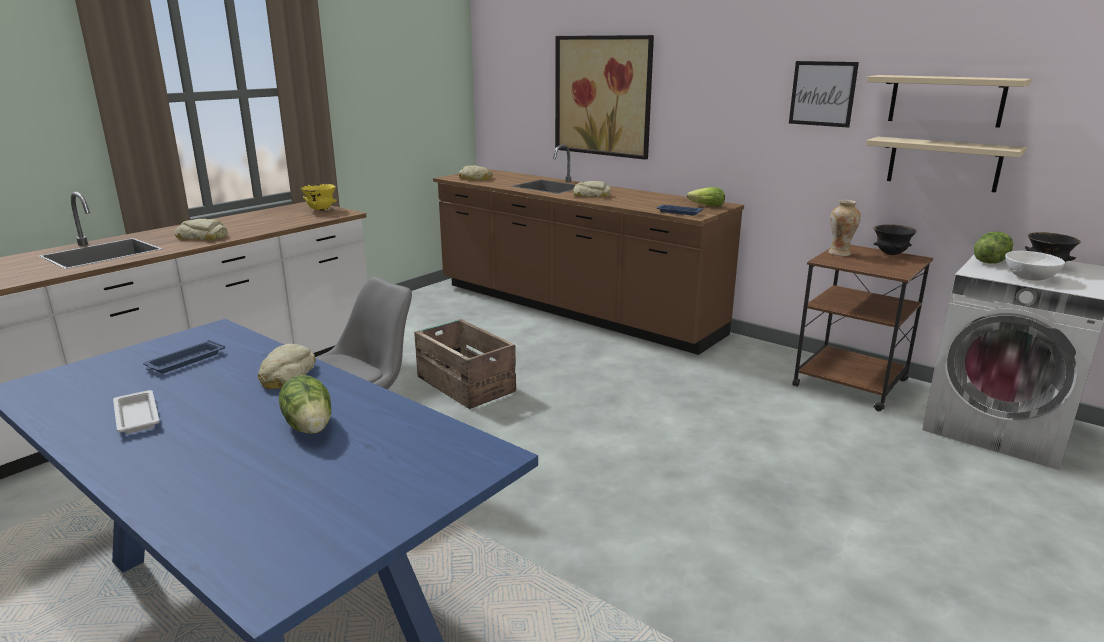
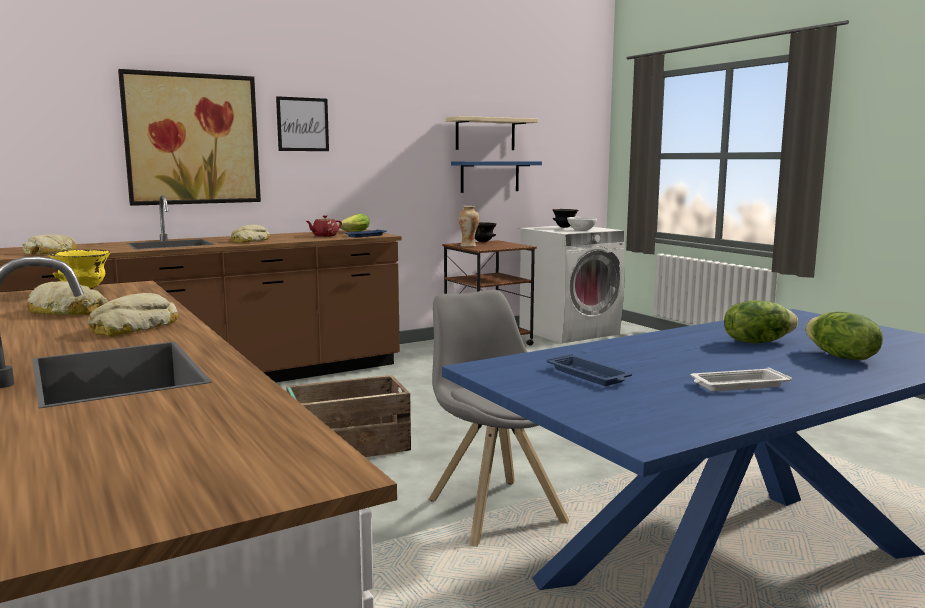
camera: 70 degrees left, 10 degrees down
(286, 375) = (645, 346): bread -> bread (67, 311)
(658, 204) = (324, 236): none -> red teapot
(822, 93) = (411, 131): picture -> picture (302, 124)
(943, 164) = (490, 176): beige shelf -> blue shelf
(990, 261) = (547, 229): lettuce -> lettuce (840, 357)

